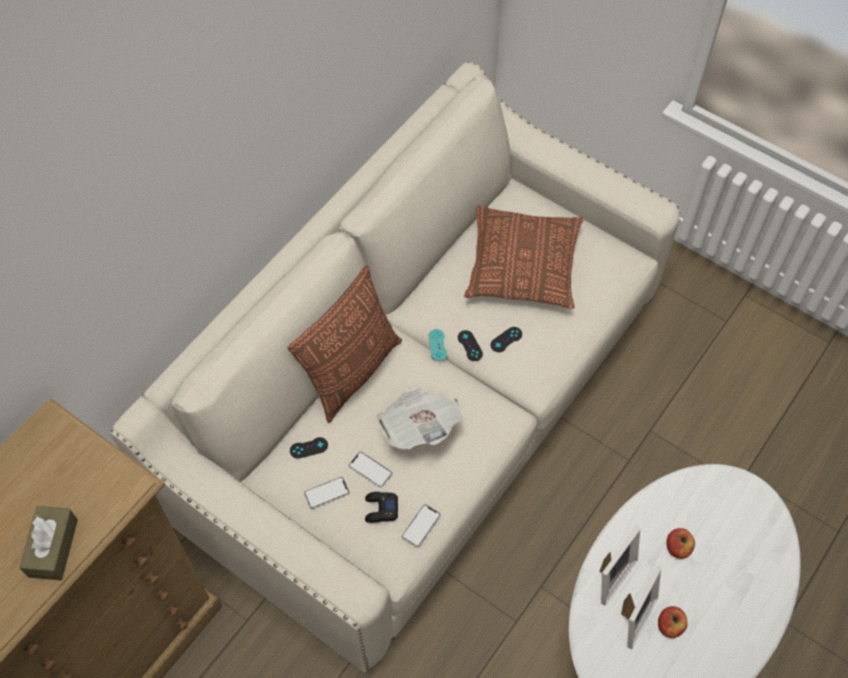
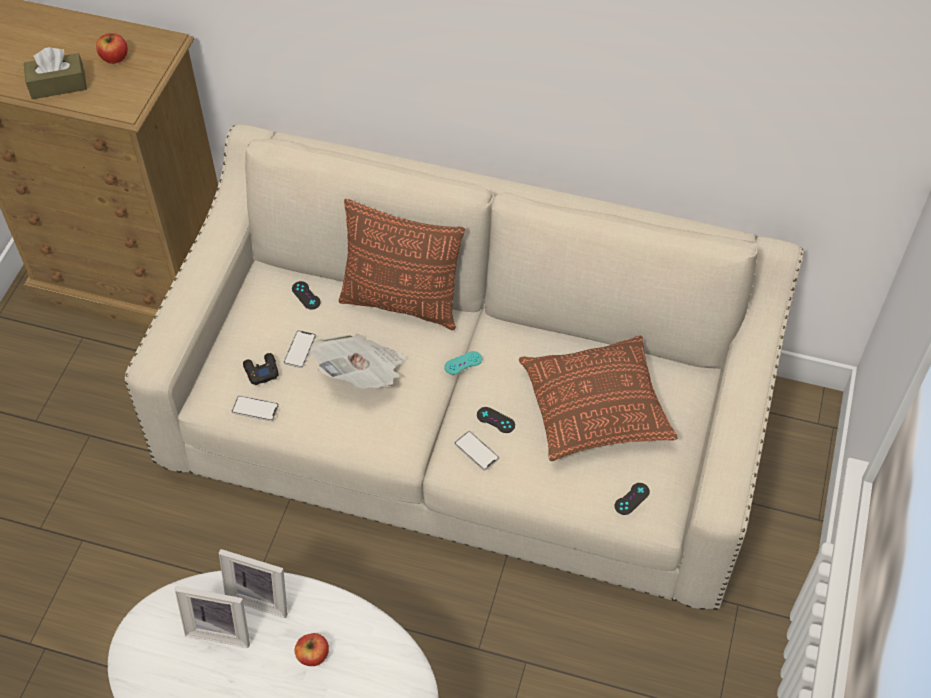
camera: 70 degrees right, 5 degrees down
(326, 493) = (264, 324): phone -> phone (476, 451)
(470, 345) = (474, 390): black game controller -> black game controller (632, 499)
(670, 626) = (220, 668): apple -> apple (114, 58)

